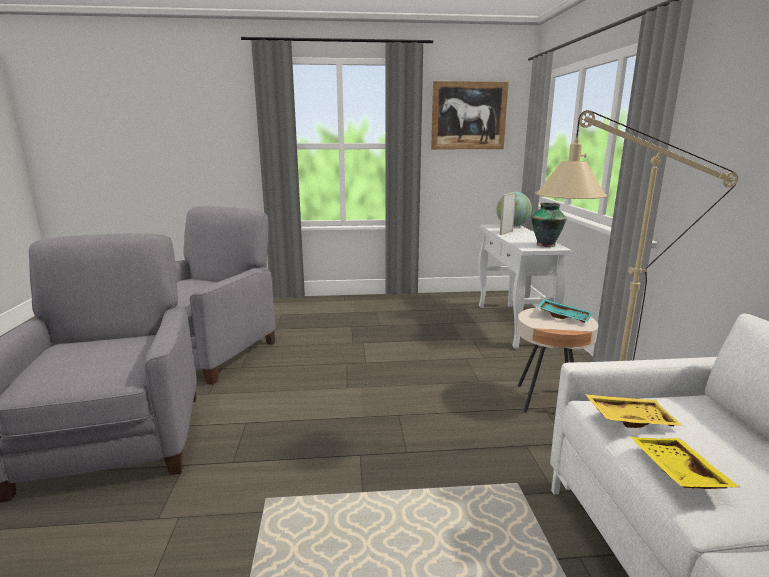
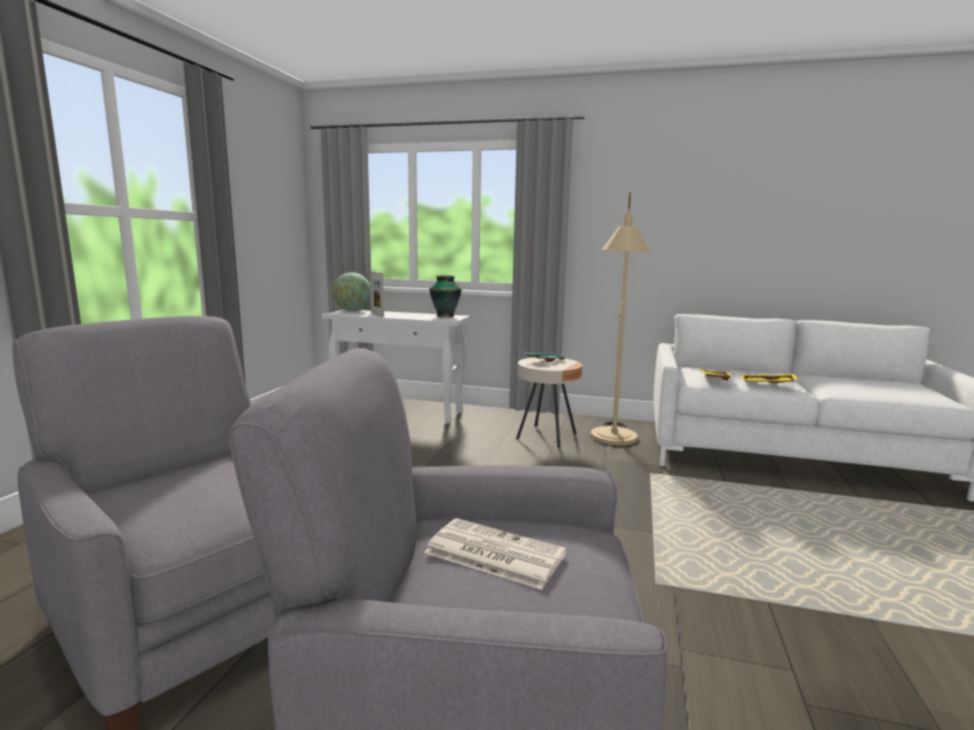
camera: 70 degrees left, 5 degrees down
(102, 351) = (492, 553): none -> newspaper
(468, 116) = (262, 183): picture -> none

